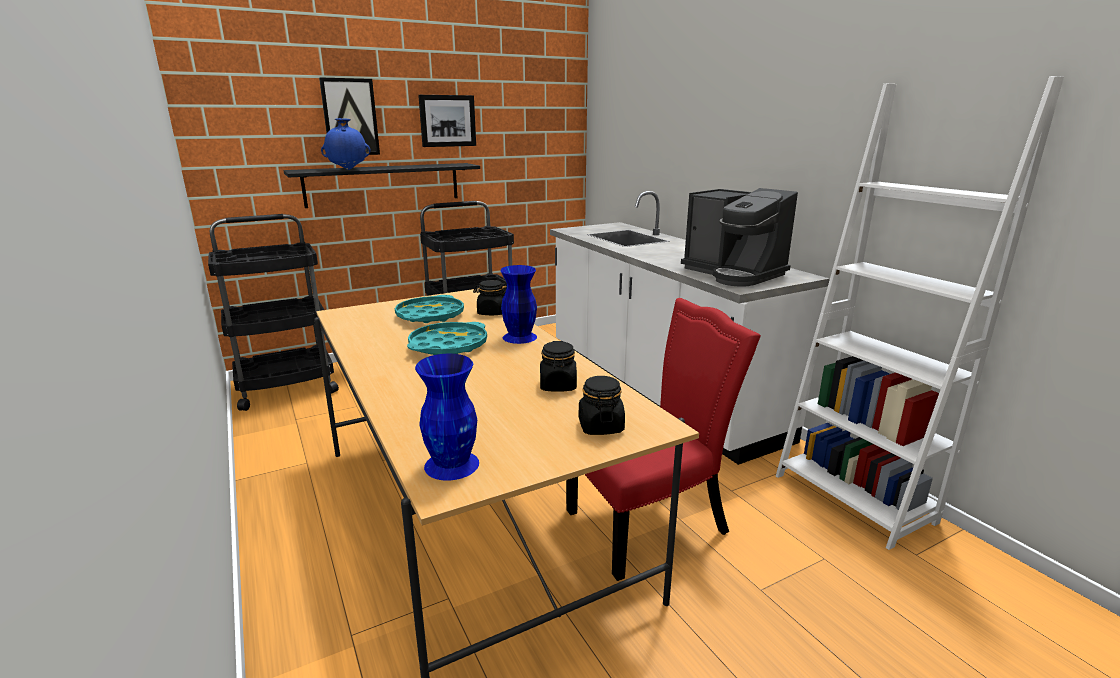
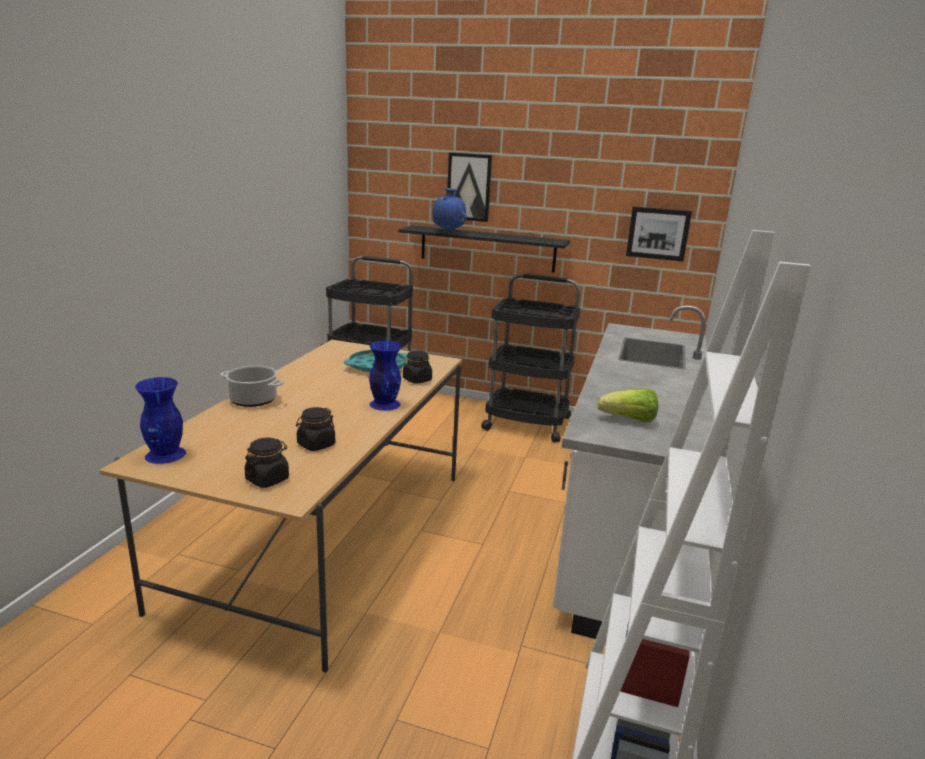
camera: 45 degrees right, 0 degrees up
(394, 383) = (254, 400): none -> cooking pot
(447, 121) = (557, 197): picture -> picture (658, 233)
(448, 346) = (333, 391): turquoise tray -> none
(645, 526) = (407, 617): red chair -> none
(733, 273) = (629, 420): coffee machine -> lettuce

